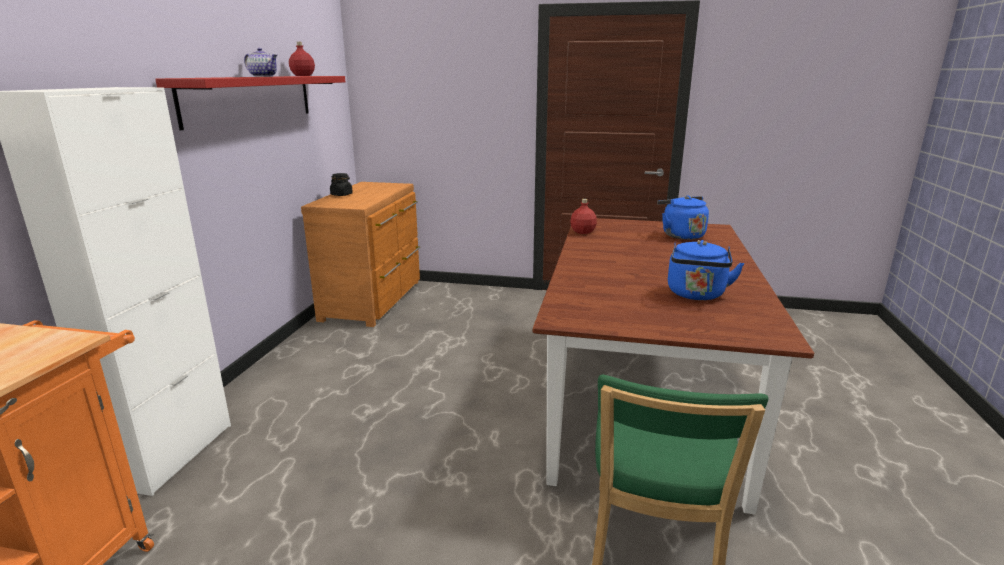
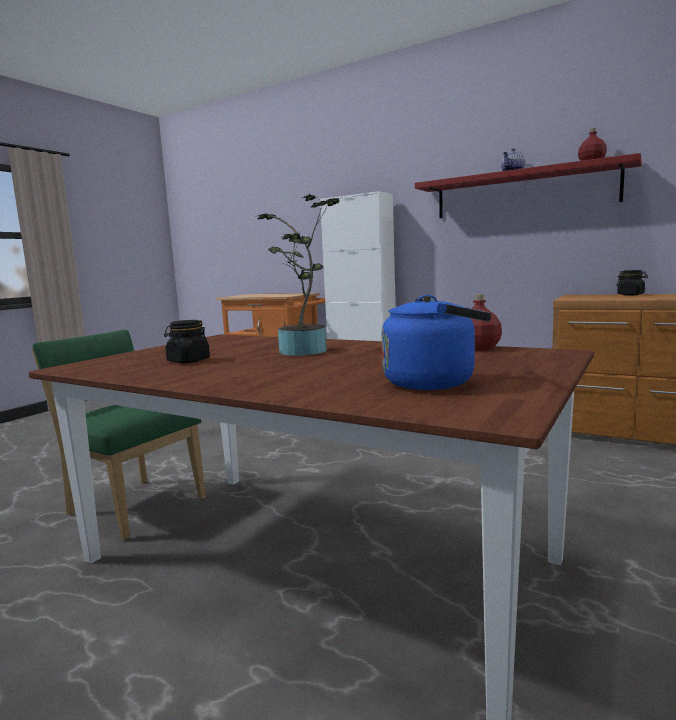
camera: 110 degrees right, 10 degrees down
(628, 267) = (303, 352): none -> potted plant
(696, 295) = (188, 361): blue kettle -> black jar

